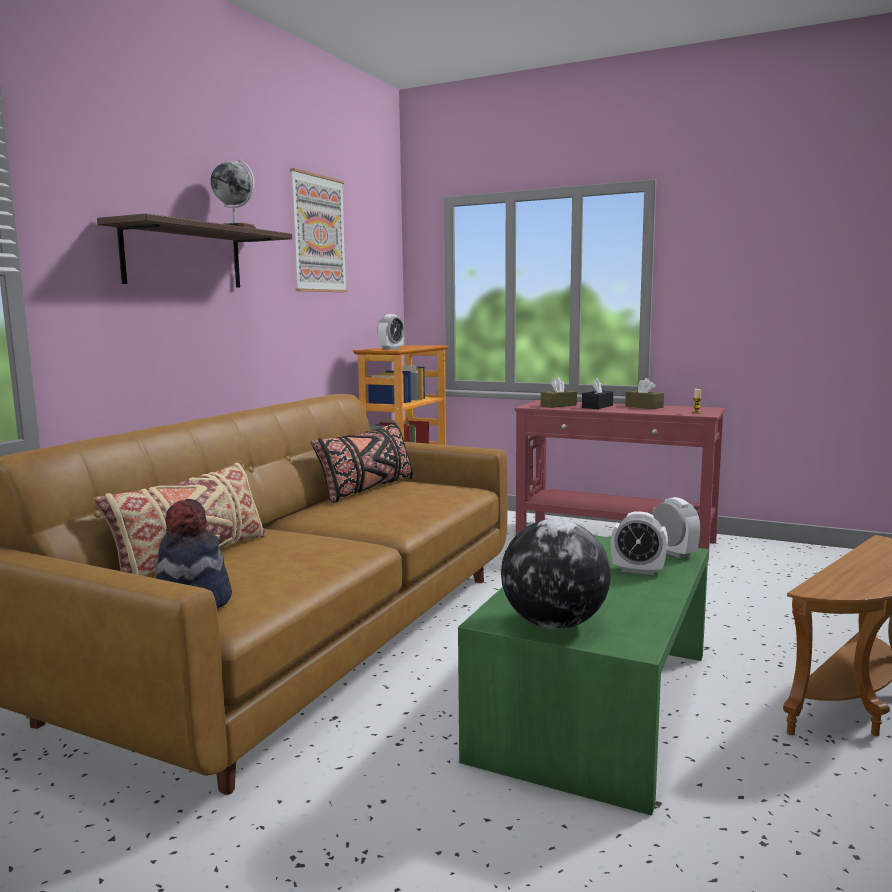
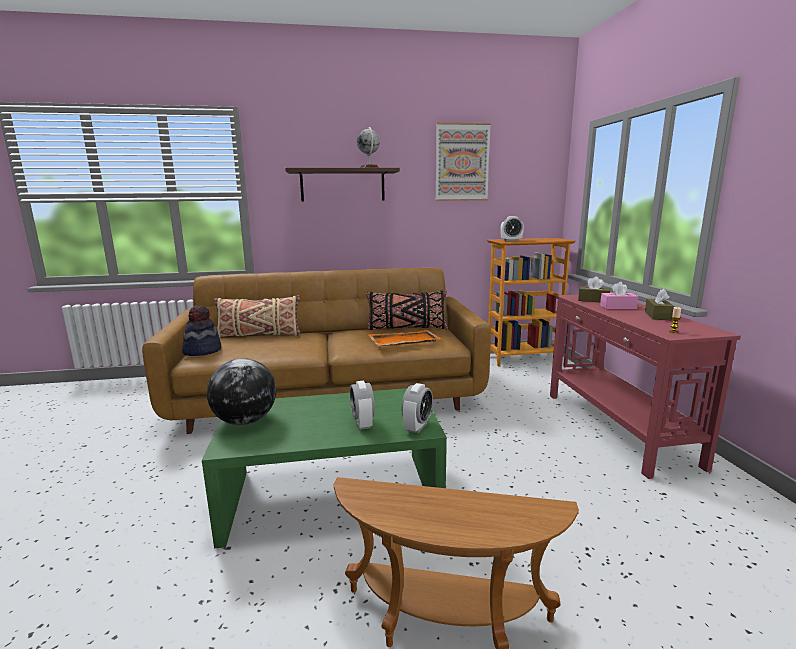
camera: 55 degrees right, 5 degrees up
(419, 499) = (403, 340): none -> orange tray
(597, 406) = (618, 307): black tissue box -> pink tissue box

